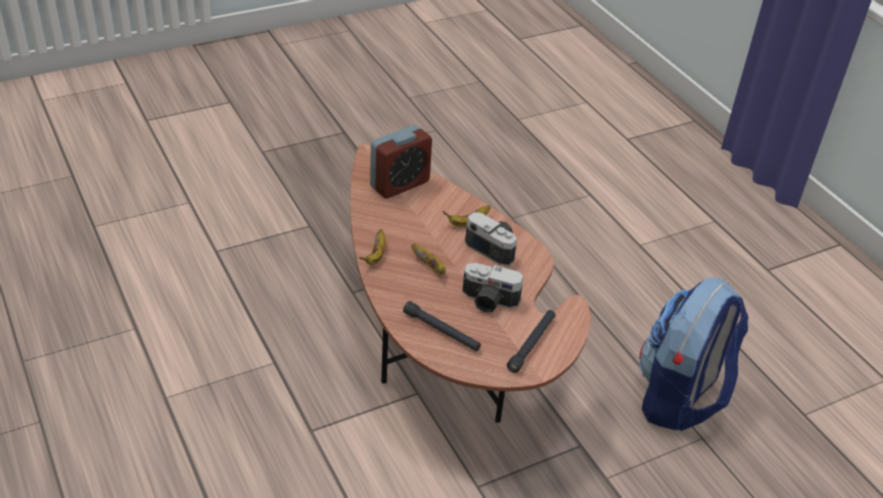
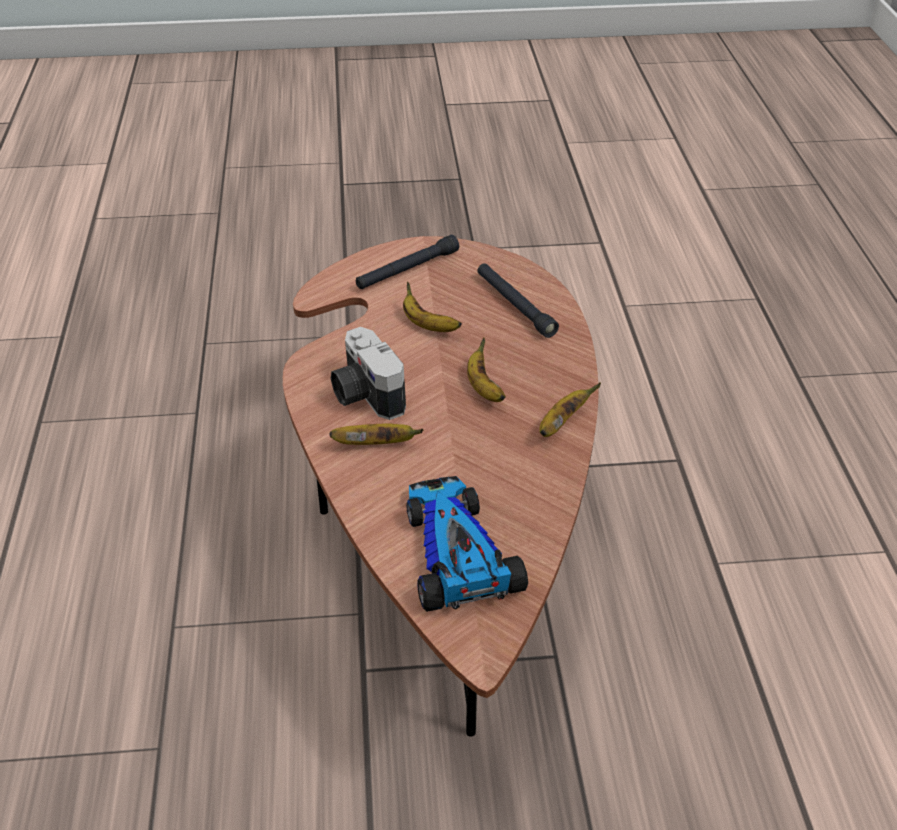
camera: 155 degrees left, 0 degrees up
(399, 184) = (454, 553): alarm clock -> toy car
(488, 301) = (427, 325): camera -> banana
(679, 398) = (185, 384): backpack -> none

